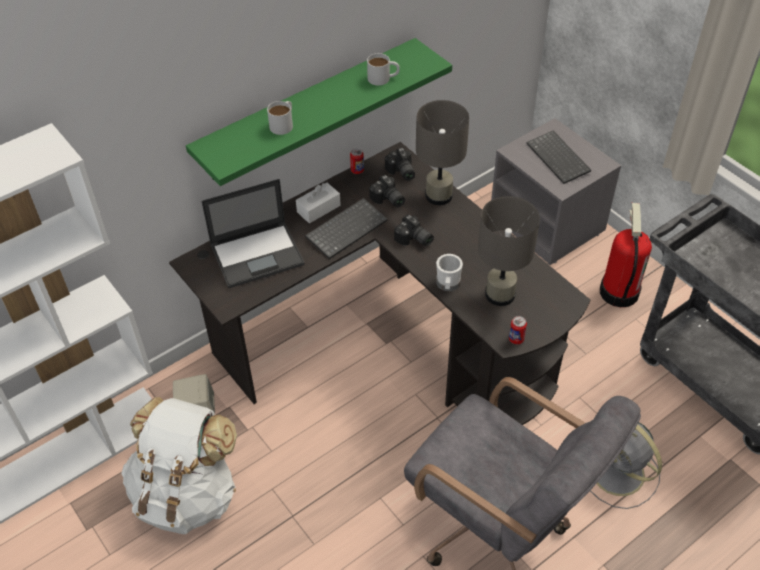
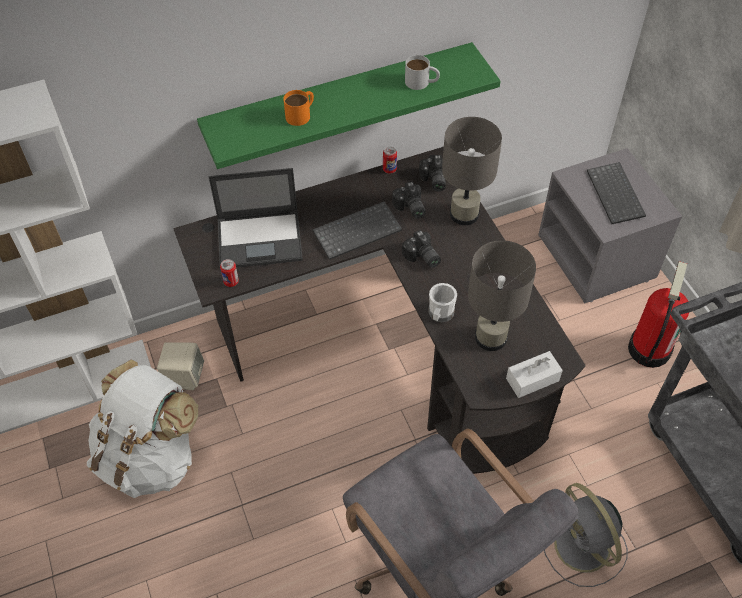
camera: 15 degrees right, 5 degrees up
(283, 124) = (301, 114): white mug -> orange mug
(318, 209) = (337, 203): white tissue box -> white tissue box (532, 379)
(516, 339) = (490, 391): can -> can (231, 282)

